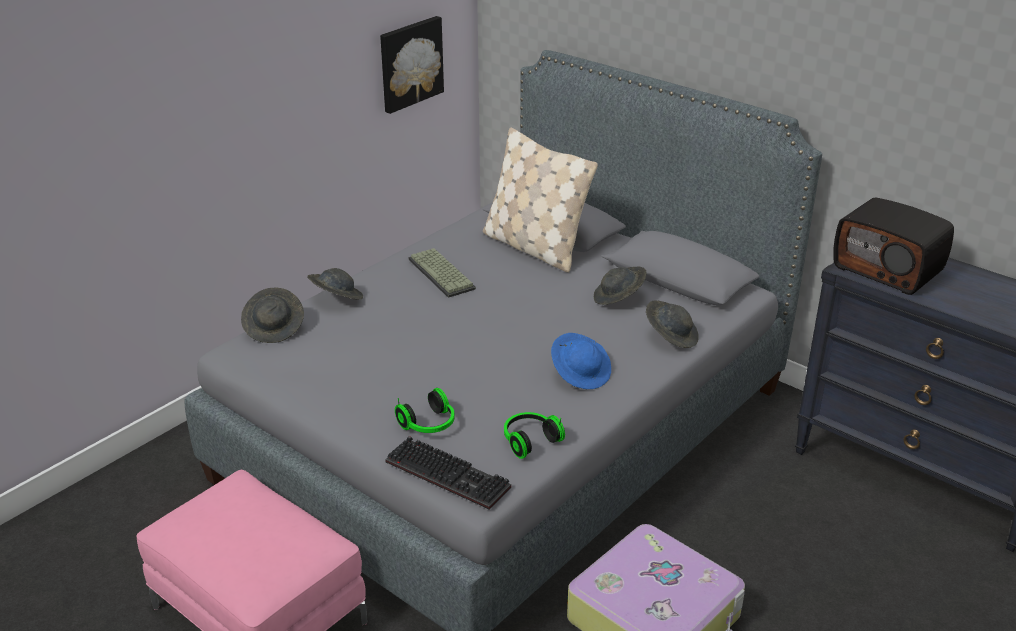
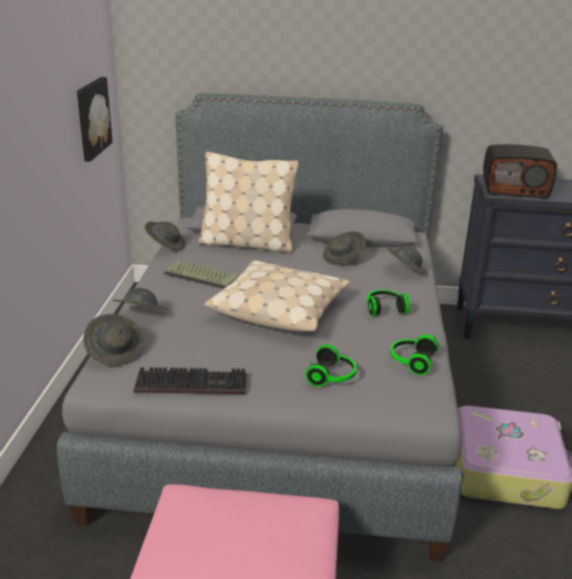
camera: 35 degrees left, 5 degrees down
(449, 226) = (166, 245): none -> grey hat
(450, 474) = (393, 403): keyboard -> keyboard (193, 382)
(471, 335) = (279, 309): none -> beige pillow
(581, 373) = (384, 309): blue hat -> headphones

